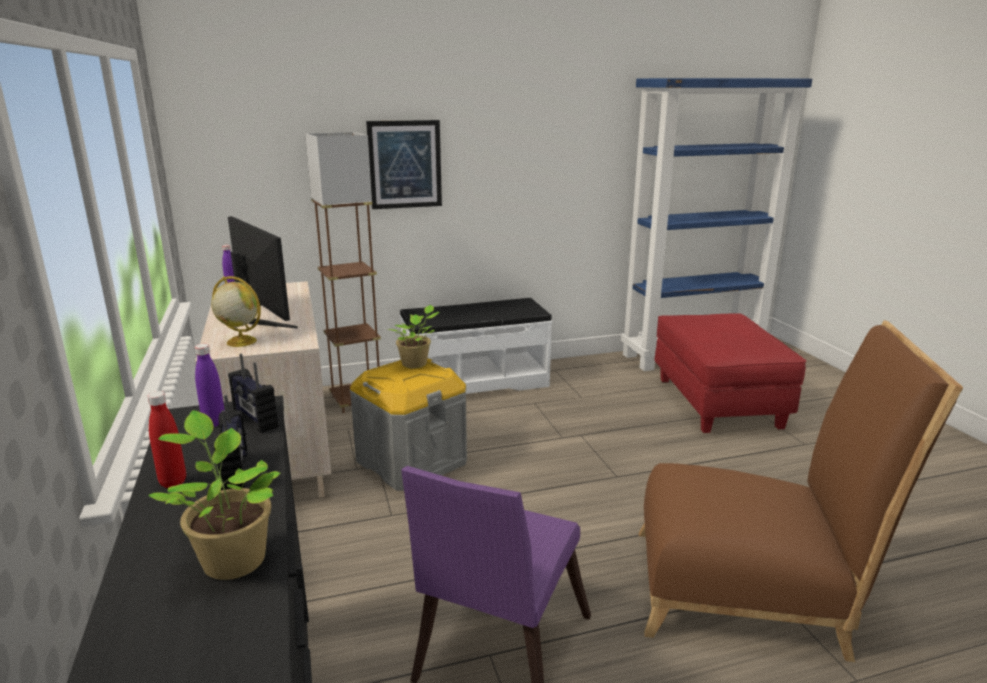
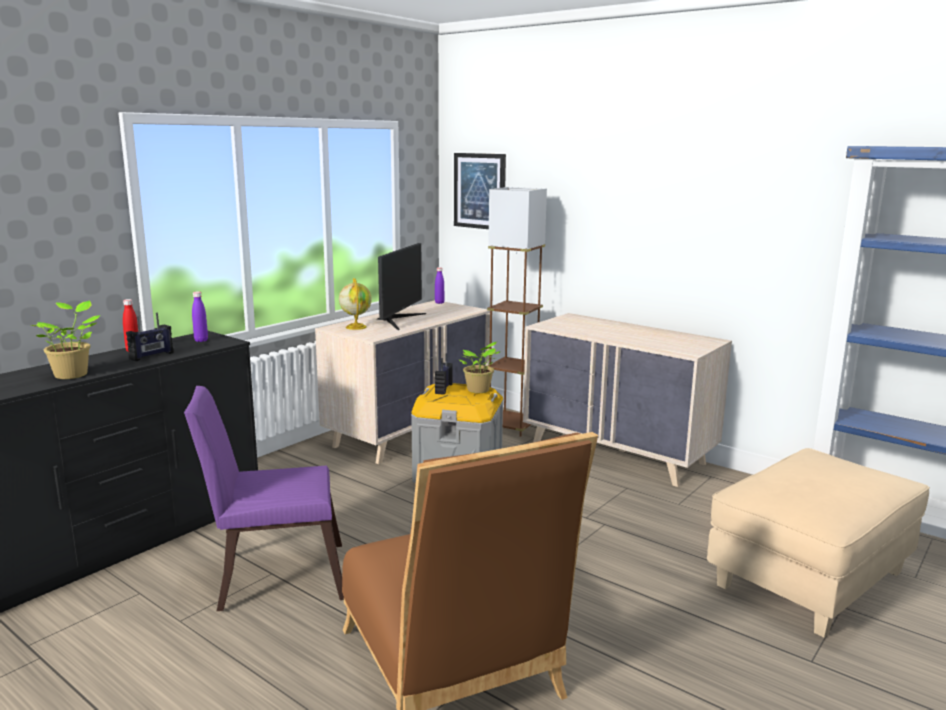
camera: 55 degrees right, 5 degrees down
(254, 419) = (212, 345): radio -> radio (443, 389)
(404, 164) = (597, 223): picture -> picture (480, 191)
(475, 382) = (618, 454): white bench -> beige dresser
(717, 403) = (809, 580): red ottoman -> beige ottoman

